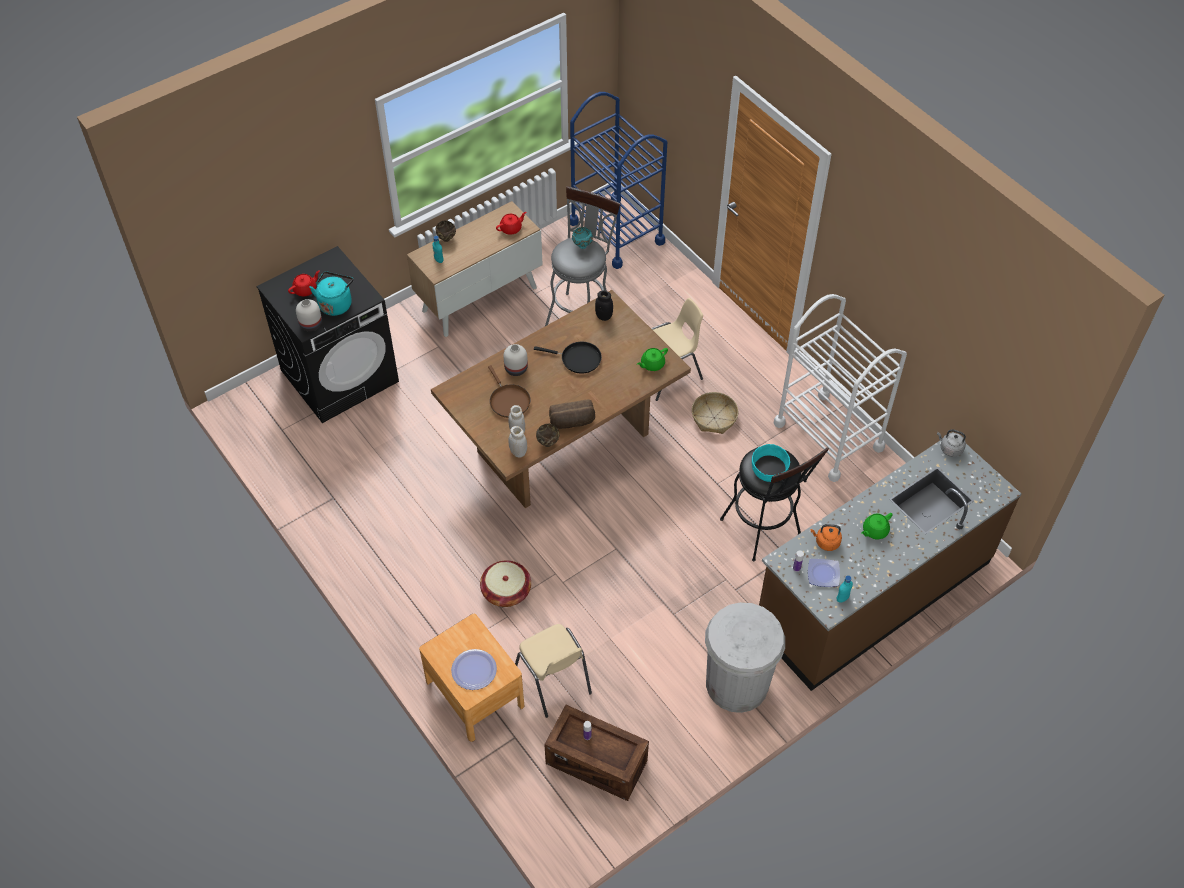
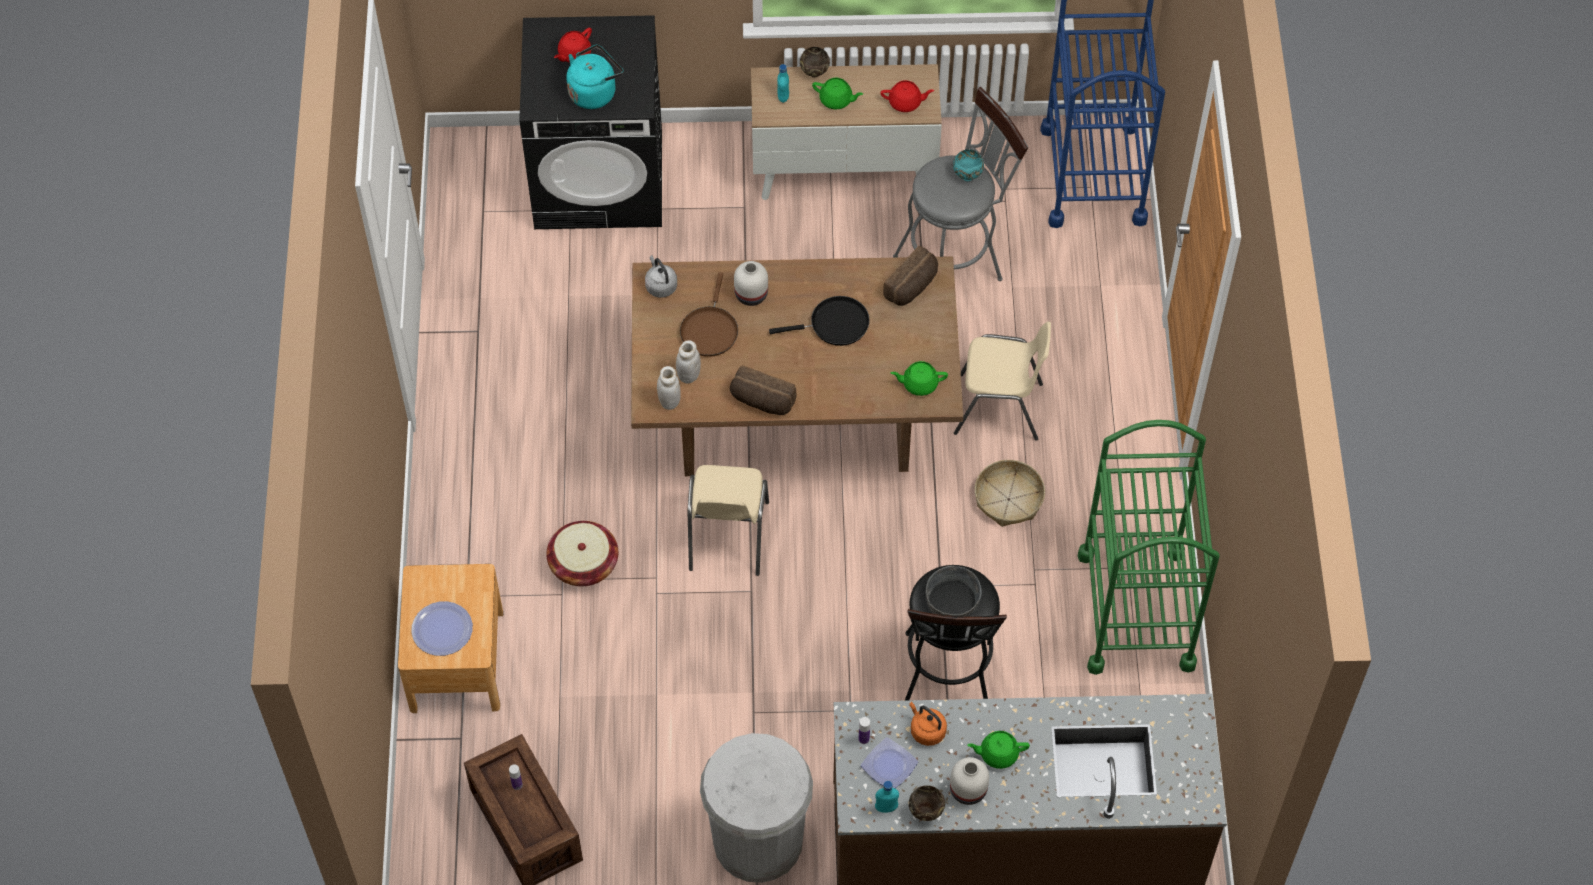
camera: 35 degrees right, 5 degrees up
(305, 290) = (574, 54): red teapot -> red teapot turned 135 degrees clockwise
(310, 324) = (546, 102): white vase -> white vase (967, 789)
(471, 246) = (836, 100): none -> green teapot
(548, 443) = (713, 410): brown bowl -> brown bowl (926, 812)
(553, 681) = (552, 702): beige chair -> beige chair (727, 537)
(578, 359) = (835, 324): black frying pan -> black frying pan turned 60 degrees counterclockwise
(604, 316) = (912, 287): black jar -> bread
(769, 467) = (952, 599): turquoise bowl -> grey bowl
(828, 435) = (1136, 610): white cart -> green cart
(949, 449) = (1187, 712): grey kettle -> grey kettle (660, 285)

